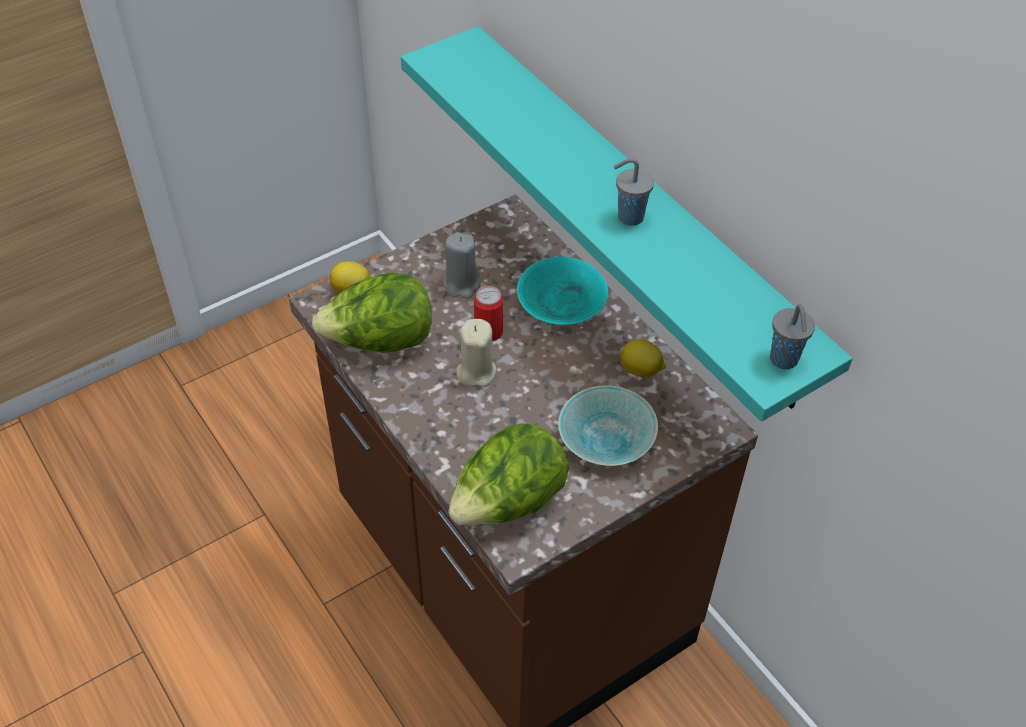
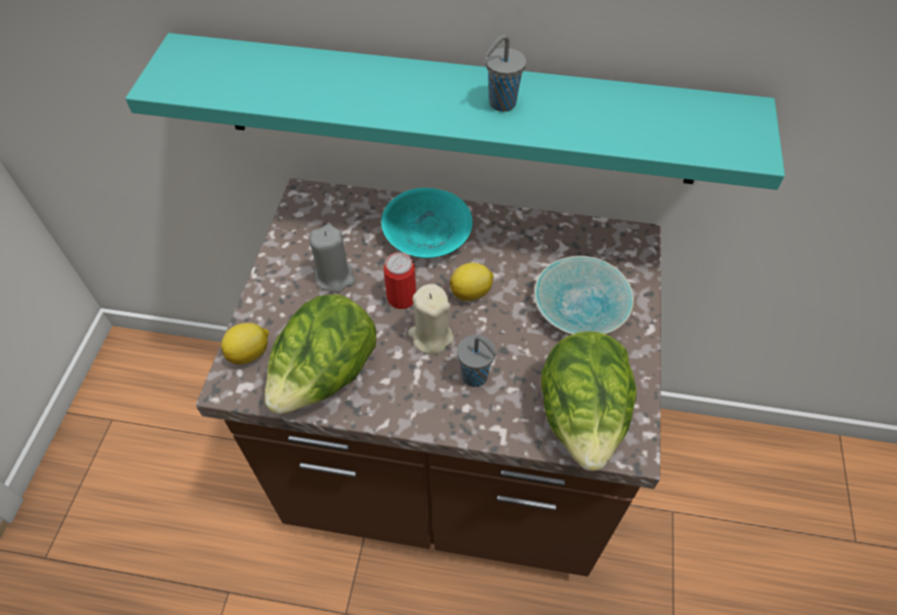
camera: 45 degrees left, 5 degrees up
(641, 371) = (540, 240): lemon -> lemon (472, 292)
(784, 360) = (745, 131): grey cup -> grey cup (476, 377)

